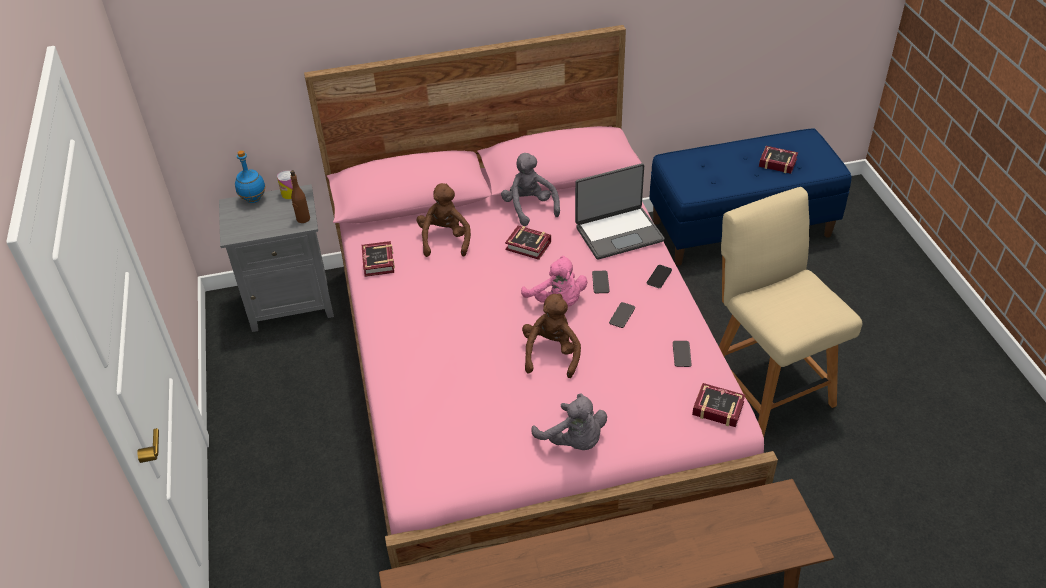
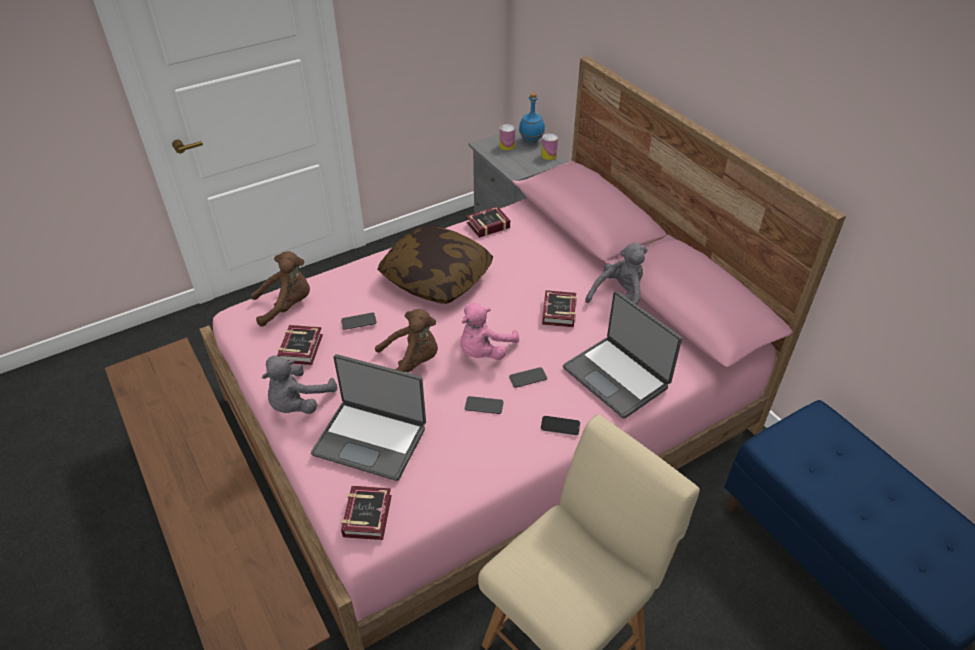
camera: 70 degrees right, 0 degrees up
(249, 218) = (507, 146): none -> can
(303, 219) = (520, 171): brown bottle -> none
(441, 314) = (436, 278): none -> pillow
(445, 239) = (539, 256): brown plush toy -> brown plush toy (287, 306)
(637, 393) = (371, 439): none -> laptop
(681, 354) = (442, 468): phone -> phone (358, 321)
(776, 162) = (907, 535): book -> book (303, 347)

